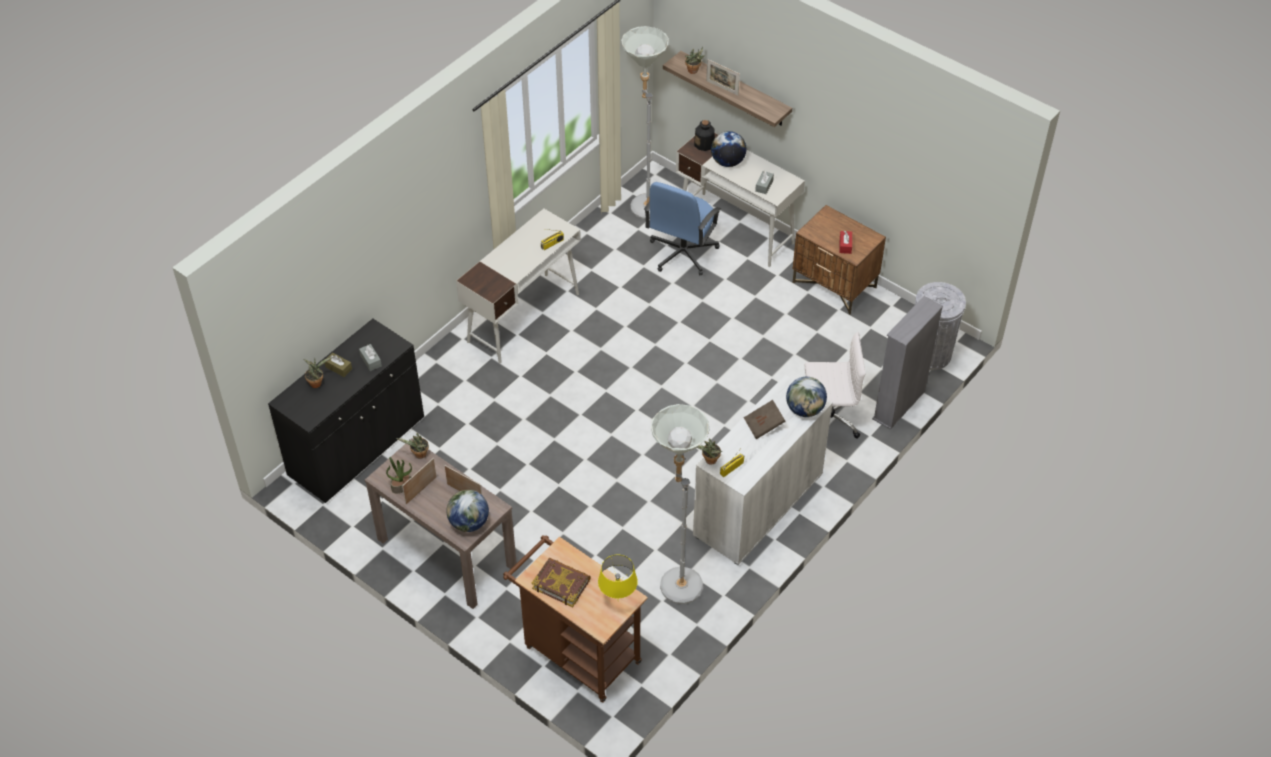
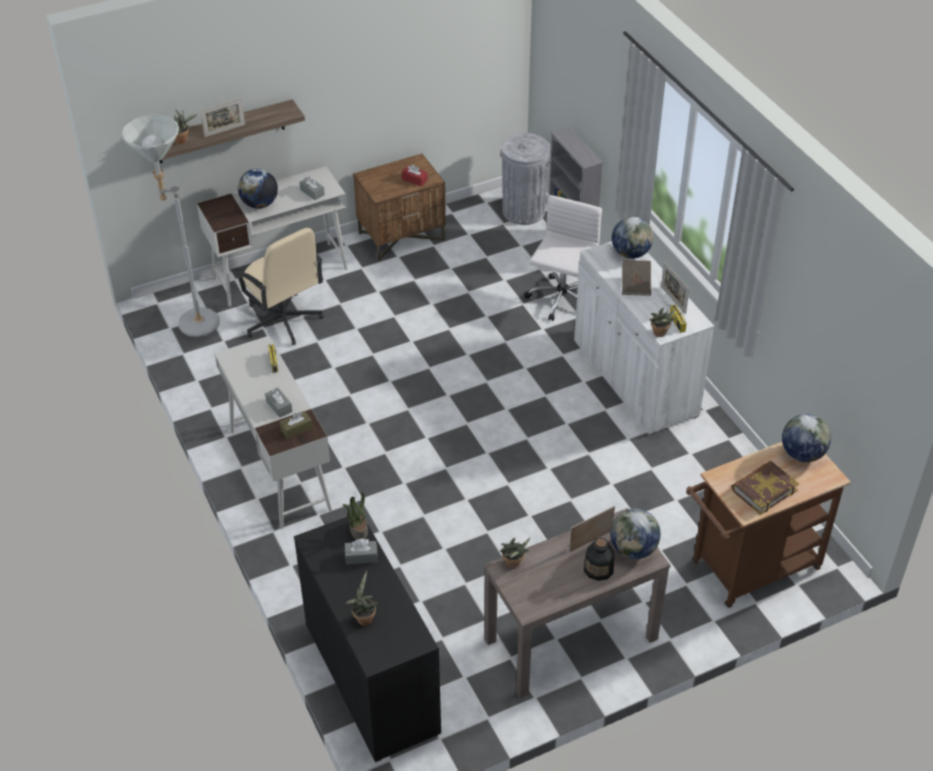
camera: 65 degrees left, 5 degrees down
(338, 368) = (353, 590): brown tissue box -> brown tissue box (296, 429)
(401, 485) = (550, 593): potted plant -> potted plant (358, 530)
(421, 490) = (566, 578): picture frame -> picture frame (673, 300)
(508, 265) = (279, 406): none -> grey tissue box
(618, 600) = (802, 454): yellow table lamp -> globe
(677, 579) = (694, 465): grey floor lamp -> none
(682, 253) = (283, 321): blue office chair -> beige office chair
(704, 144) = (221, 211): bottle -> bottle (599, 569)

